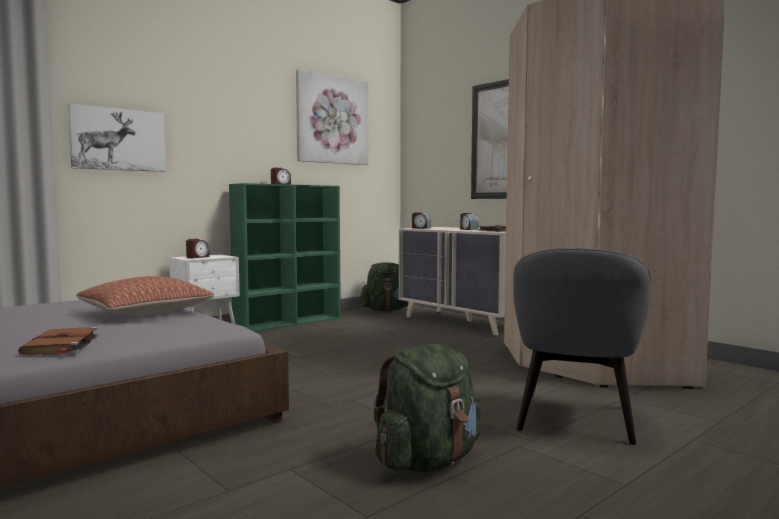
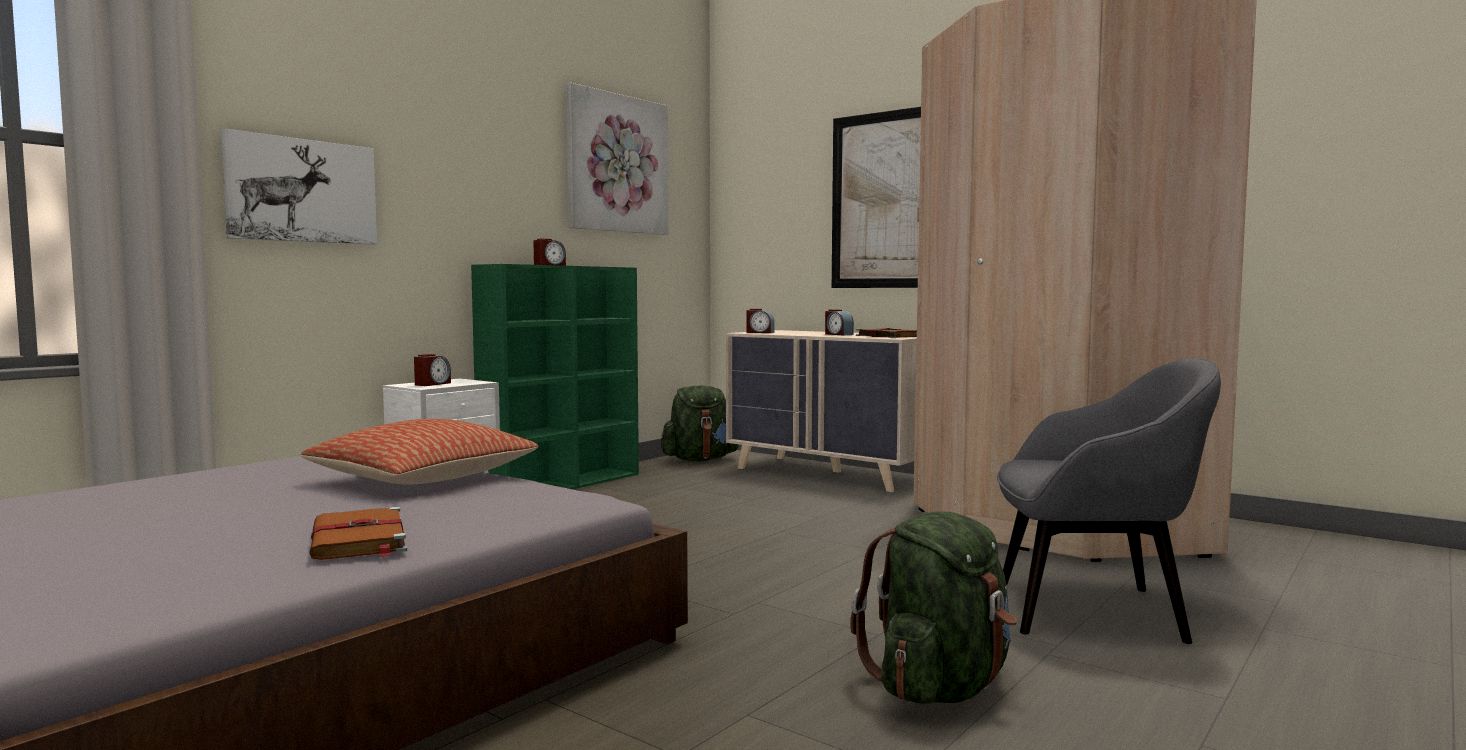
camera: 10 degrees left, 0 degrees up
(575, 419) = (1093, 610): grey armchair -> grey armchair turned 90 degrees counterclockwise

